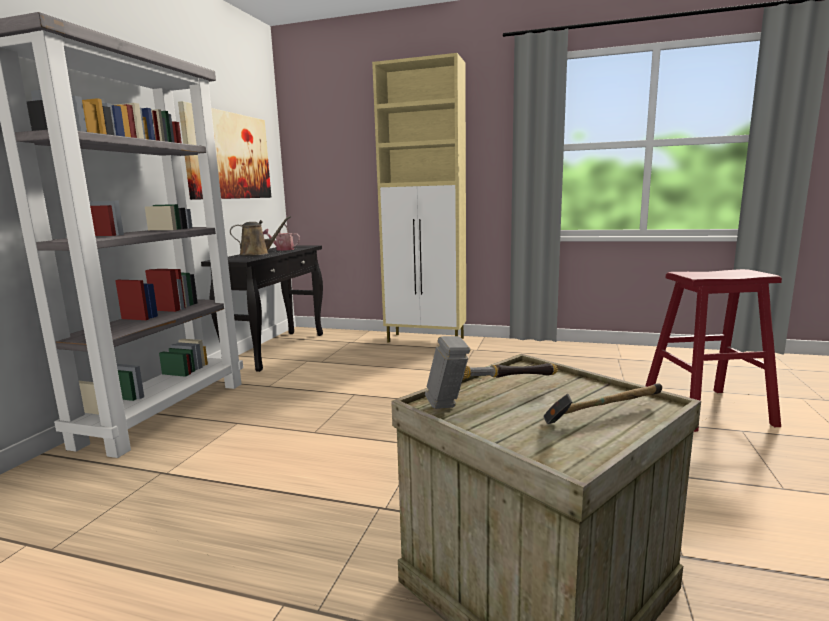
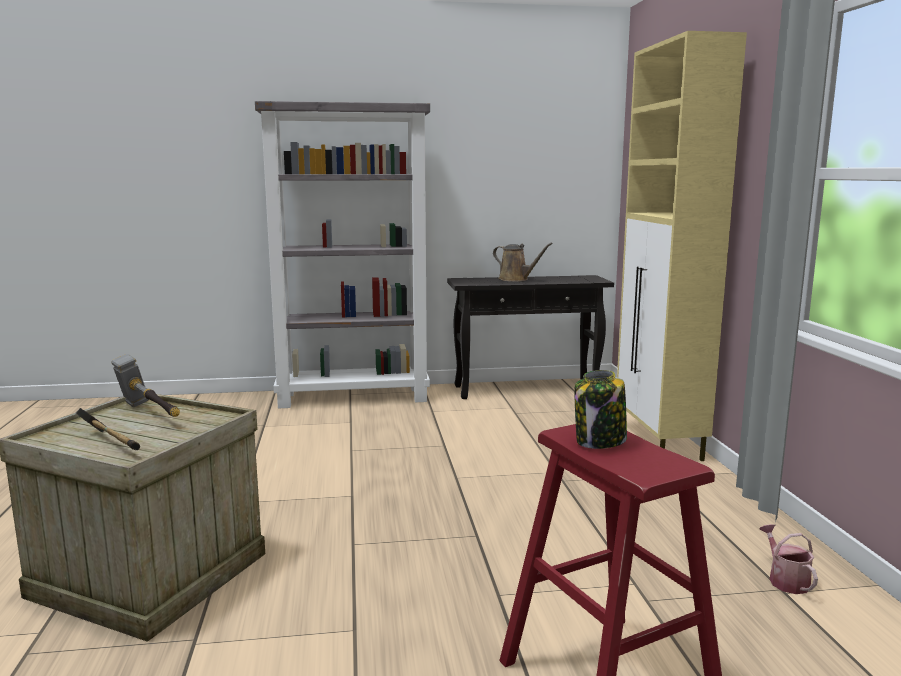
camera: 65 degrees right, 0 degrees up
(228, 156) = (516, 172): picture -> none
(282, 249) = (558, 279): watering can -> watering can (785, 580)
(711, 274) = (600, 441): none -> jar

